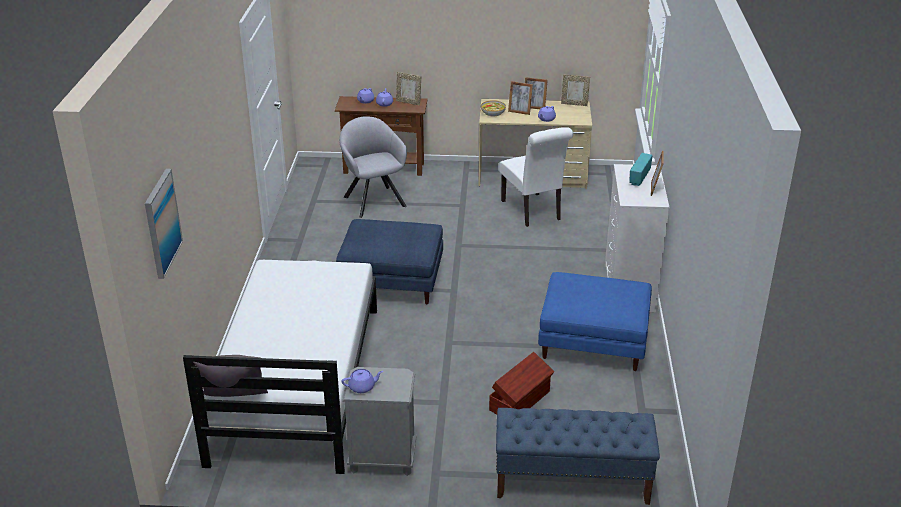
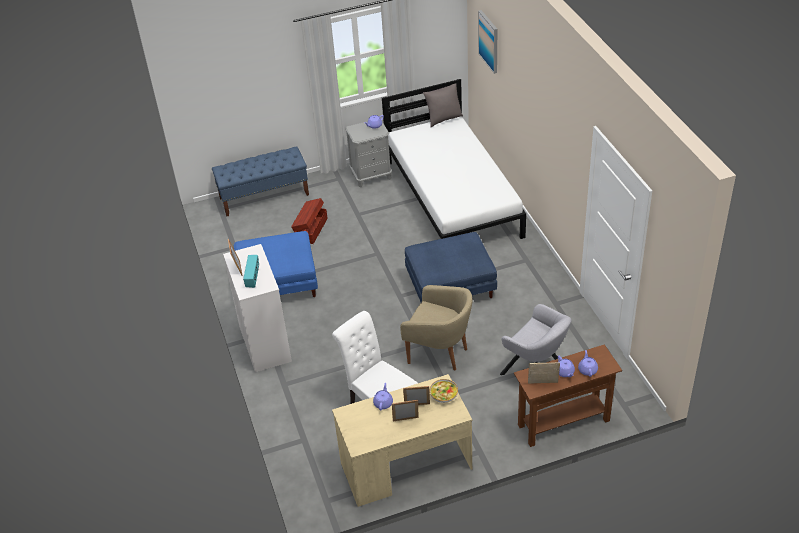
camera: 160 degrees right, 10 degrees up
(449, 233) = (440, 353): none -> beige armchair
(574, 104) = (365, 444): picture frame -> none

